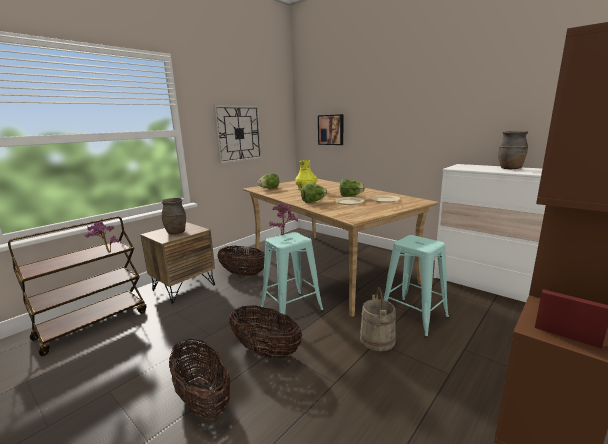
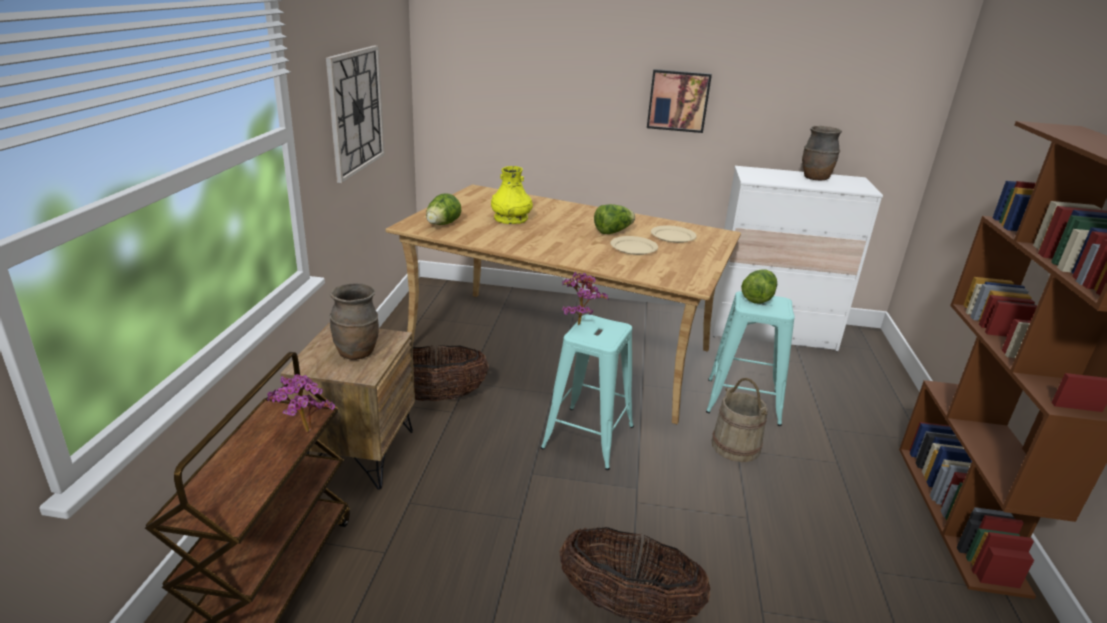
camera: 35 degrees left, 10 degrees up
(266, 351) = (627, 511): basket -> none
(313, 202) = (580, 253): lettuce -> lettuce (758, 298)
(331, 129) = (504, 92): picture -> picture (678, 100)

